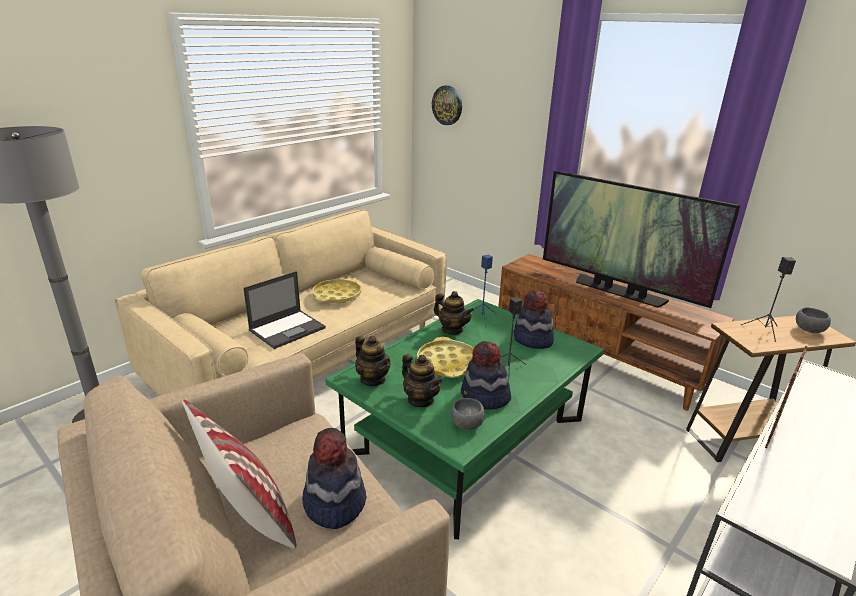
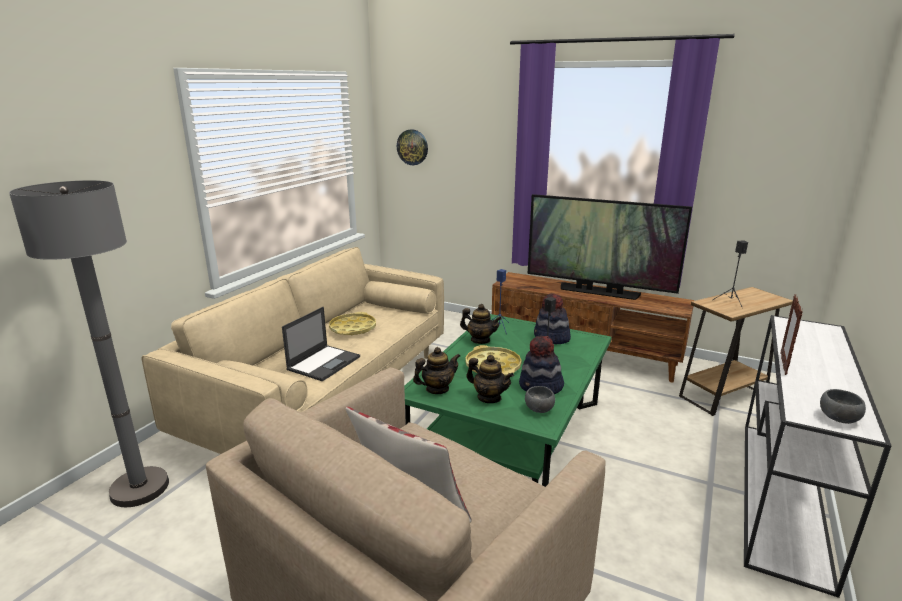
camera: 15 degrees left, 5 degrees down
(334, 503) = (479, 482): hat -> none
(373, 379) = (437, 389): teapot -> teapot turned 60 degrees counterclockwise
(808, 329) = (758, 297): grey bowl -> grey bowl (837, 418)

